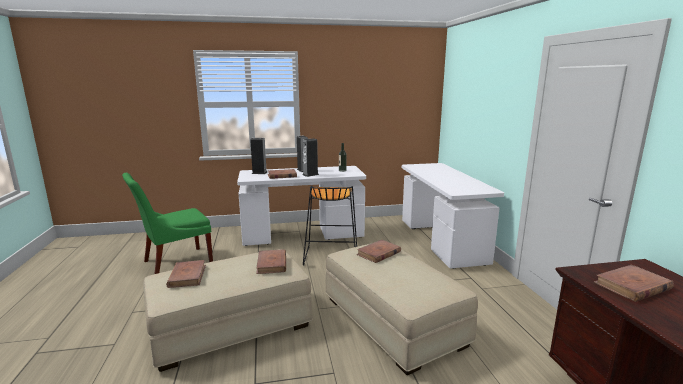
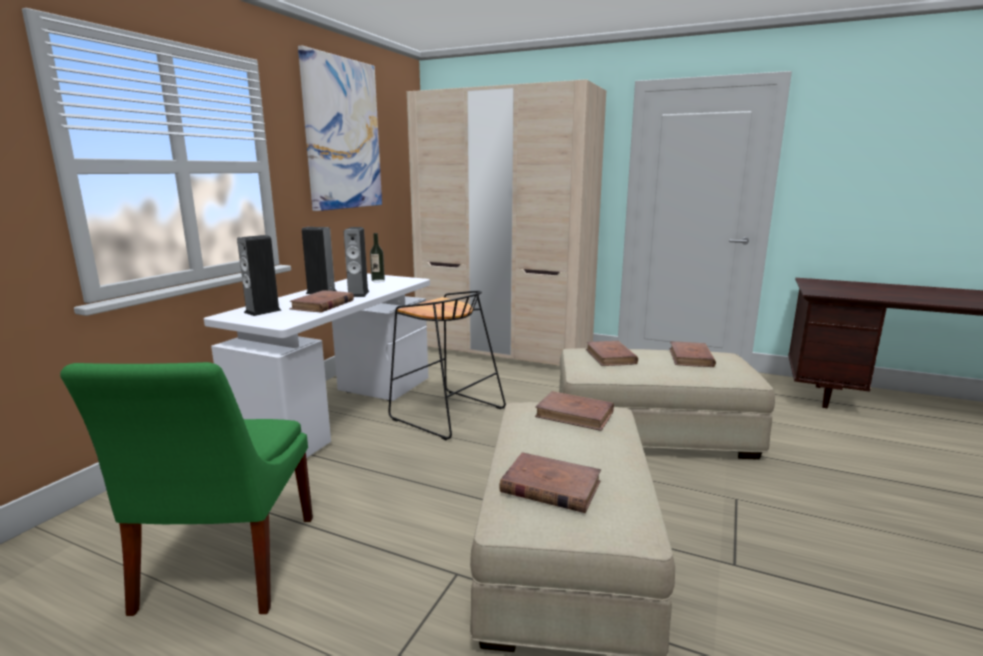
camera: 55 degrees left, 0 degrees up
(358, 84) = (342, 134): none -> picture
(441, 240) = (504, 350): white desk -> beige wardrobe
(632, 286) = (848, 290): brown book -> brown book (691, 357)

